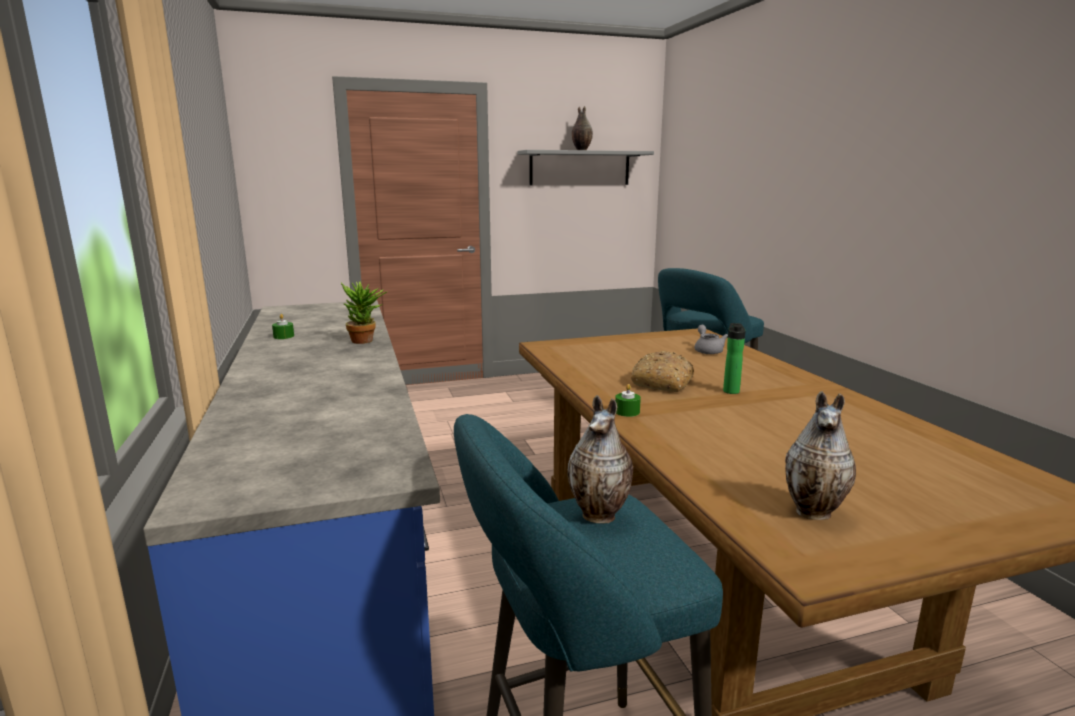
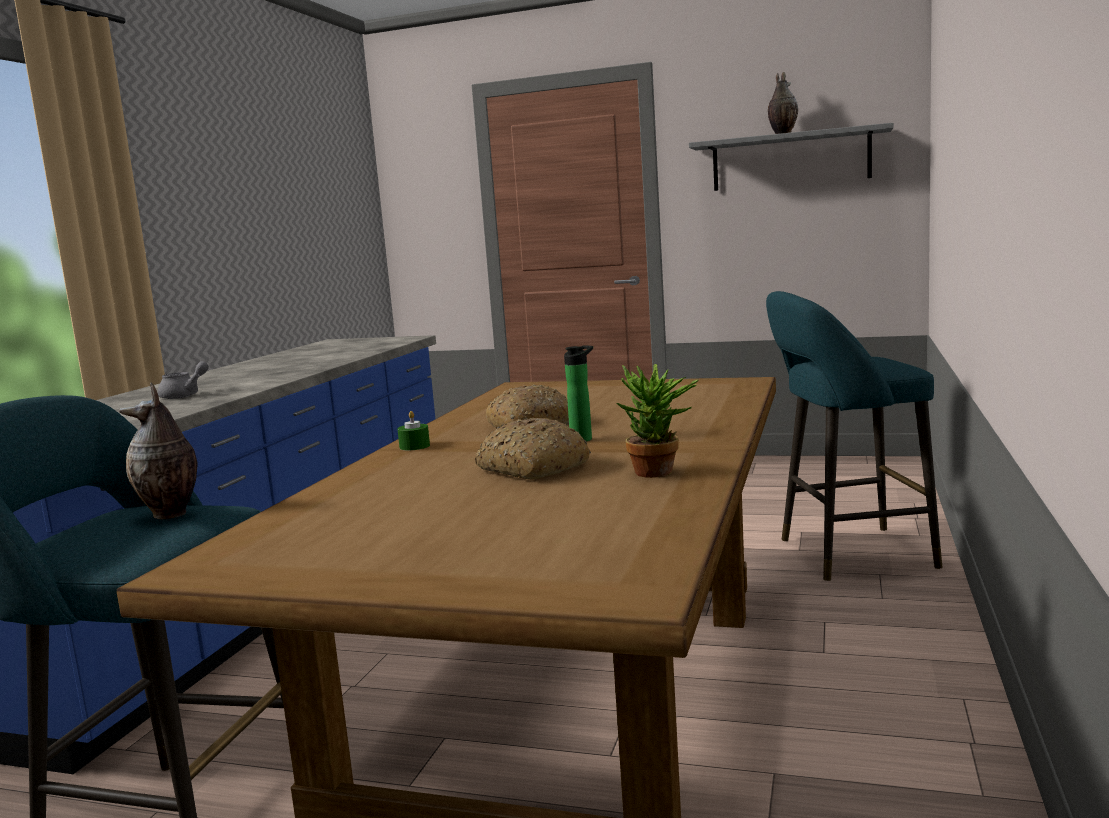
camera: 35 degrees right, 5 degrees down
(283, 336) = (267, 361): green candle -> none
(366, 341) = (314, 367): potted plant -> potted plant (660, 473)
(707, 350) = (692, 400): grey teapot -> grey teapot (185, 395)
(769, 420) = (531, 468): none -> bread
(815, 512) = (321, 539): vase -> none

